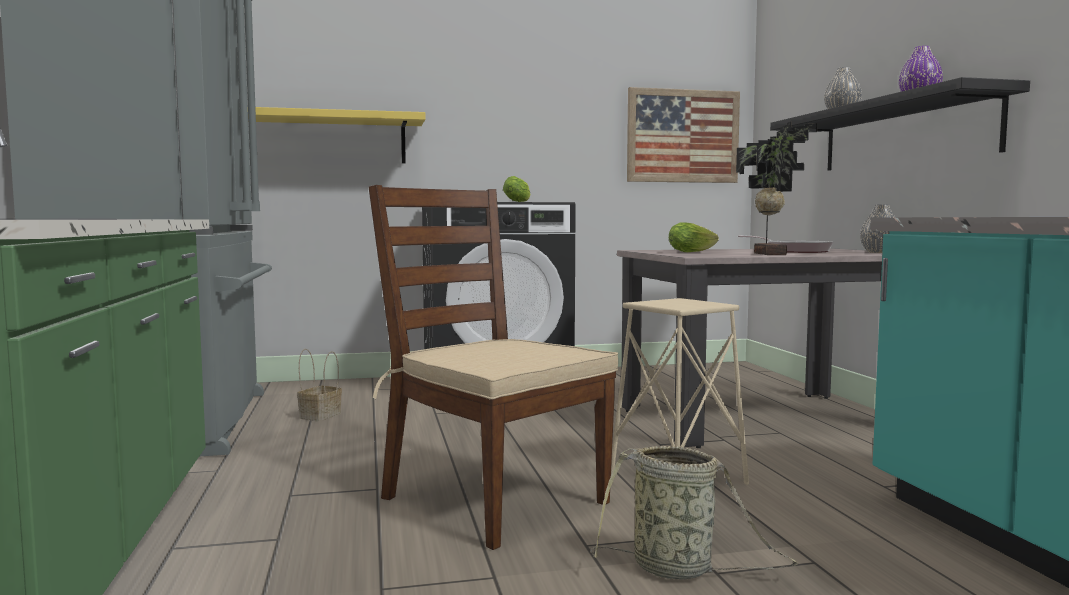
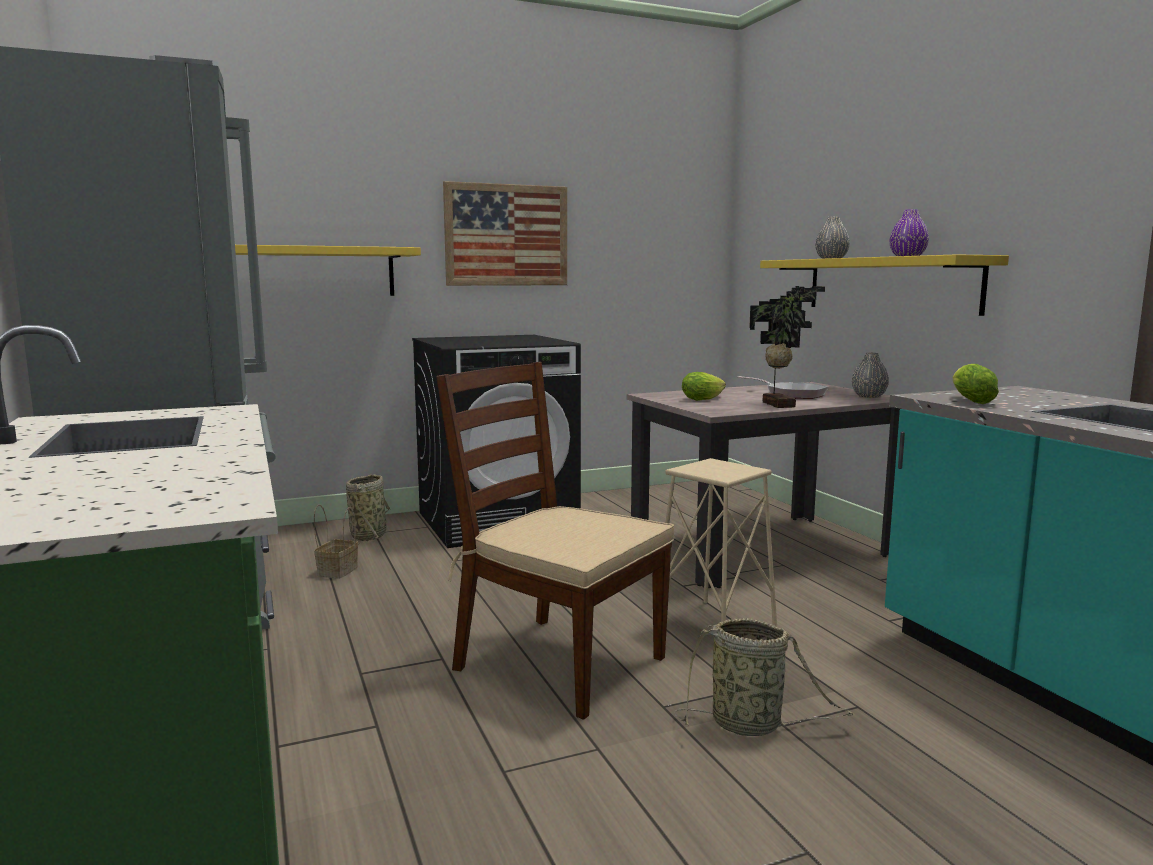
camera: 10 degrees left, 5 degrees up
(367, 391) = (369, 536): none -> basket
(519, 202) = (522, 342): lettuce -> lettuce (969, 401)
(683, 136) = (667, 262): picture -> picture (506, 235)
(904, 134) = (889, 284): black shelf -> yellow shelf

